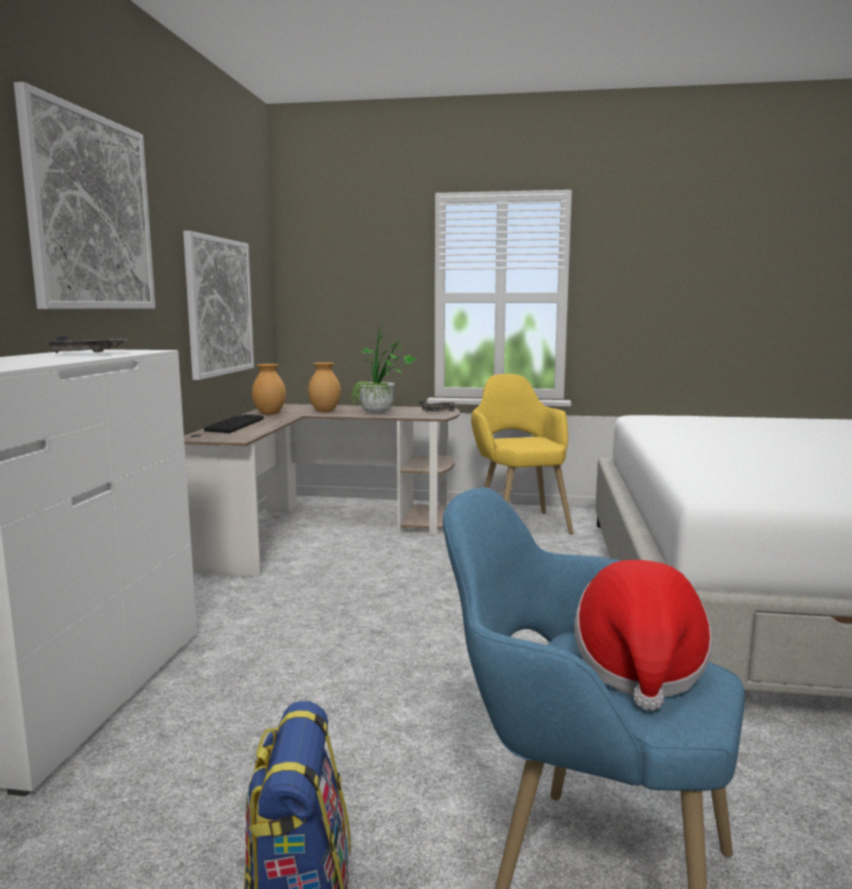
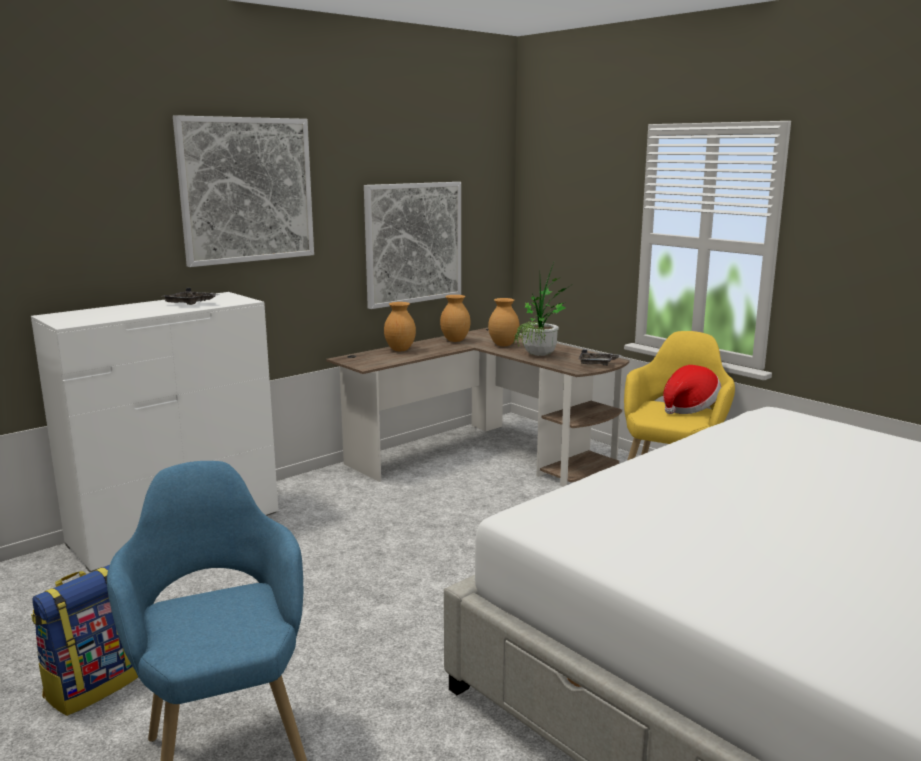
camera: 40 degrees right, 5 degrees up
(234, 425) = (400, 350): keyboard -> brown vase
(639, 669) = (236, 620): hat -> hat (688, 408)

